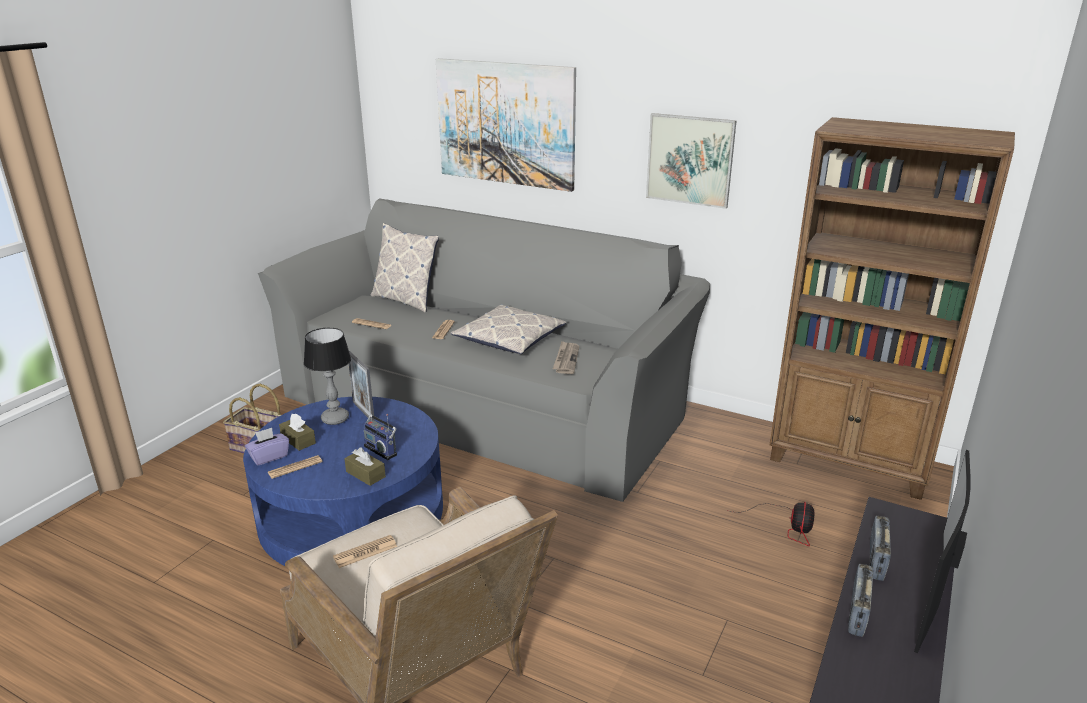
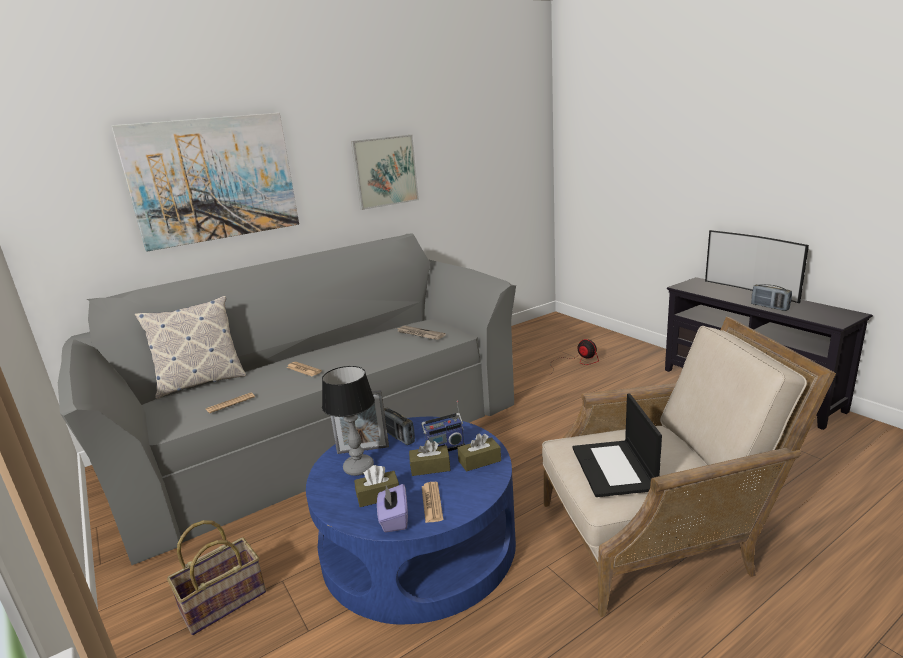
camera: 60 degrees left, 5 degrees down
(346, 452) = (430, 467): none -> brown tissue box
(365, 552) = (614, 468): newspaper -> laptop
(509, 338) = (357, 347): pillow -> none
(850, 462) = (531, 331): brown bookcase -> none
(876, 561) = (726, 296): radio -> radio (398, 437)

